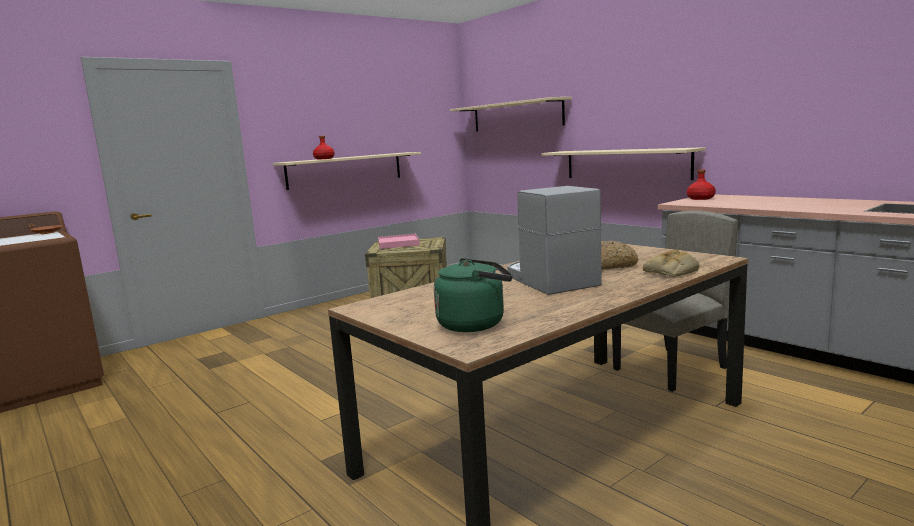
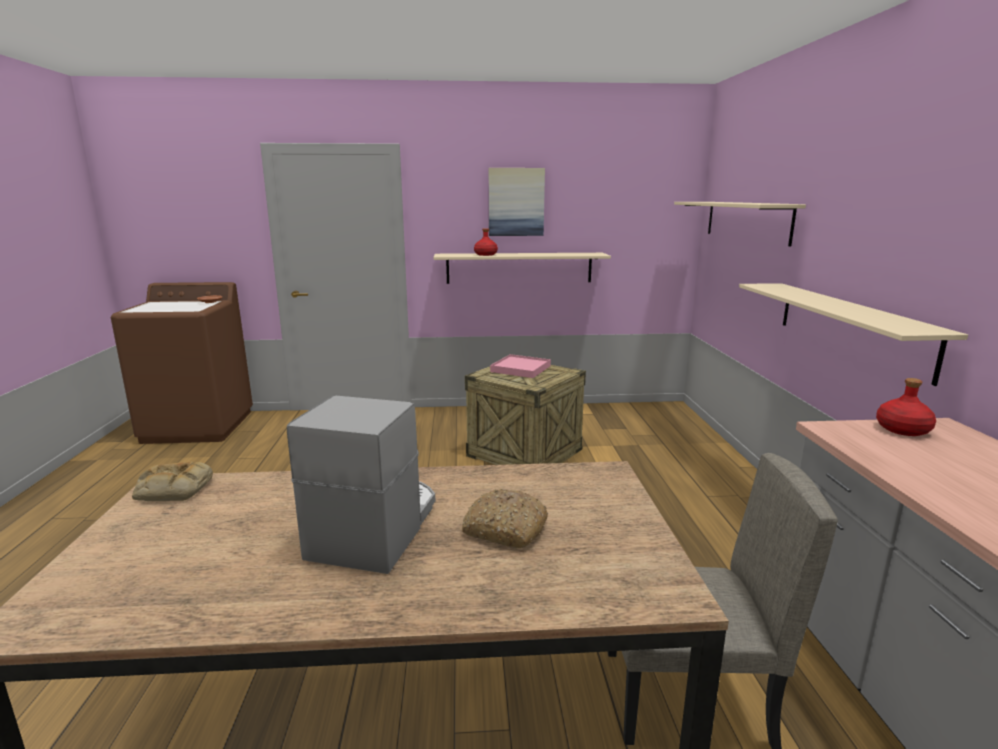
camera: 35 degrees right, 5 degrees up
(336, 113) = (516, 202): none -> picture
(475, 324) = (127, 579): green kettle -> none
(671, 271) = (533, 592): bread -> bread (172, 489)

